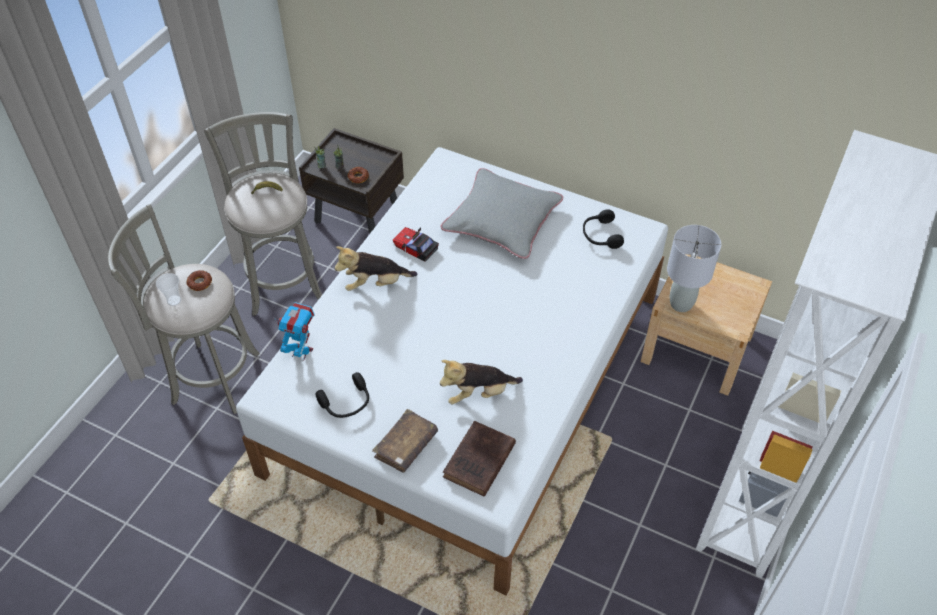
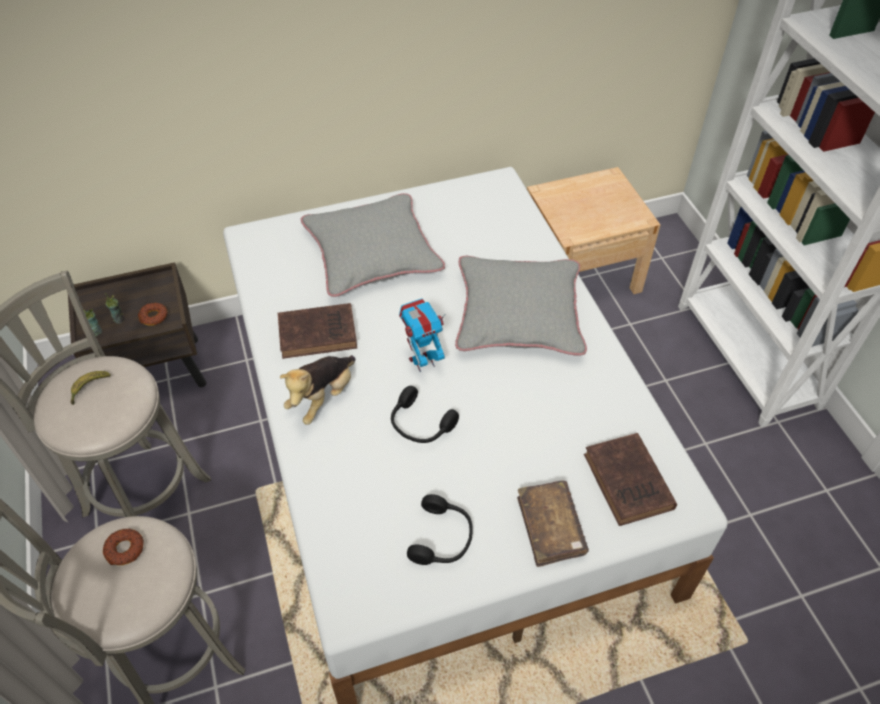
camera: 45 degrees left, 0 degrees up
(174, 300) = (114, 596): cup -> none
(301, 352) = (329, 527): toy robot -> toy robot (422, 361)
(416, 247) = (320, 333): toy car -> brown book
(478, 393) = (548, 421): plush toy -> none
(542, 320) = (518, 313): none -> grey pillow
(600, 235) = (472, 209): black headphones -> black headphones (420, 425)
(681, 304) = (580, 228): grey table lamp -> none

